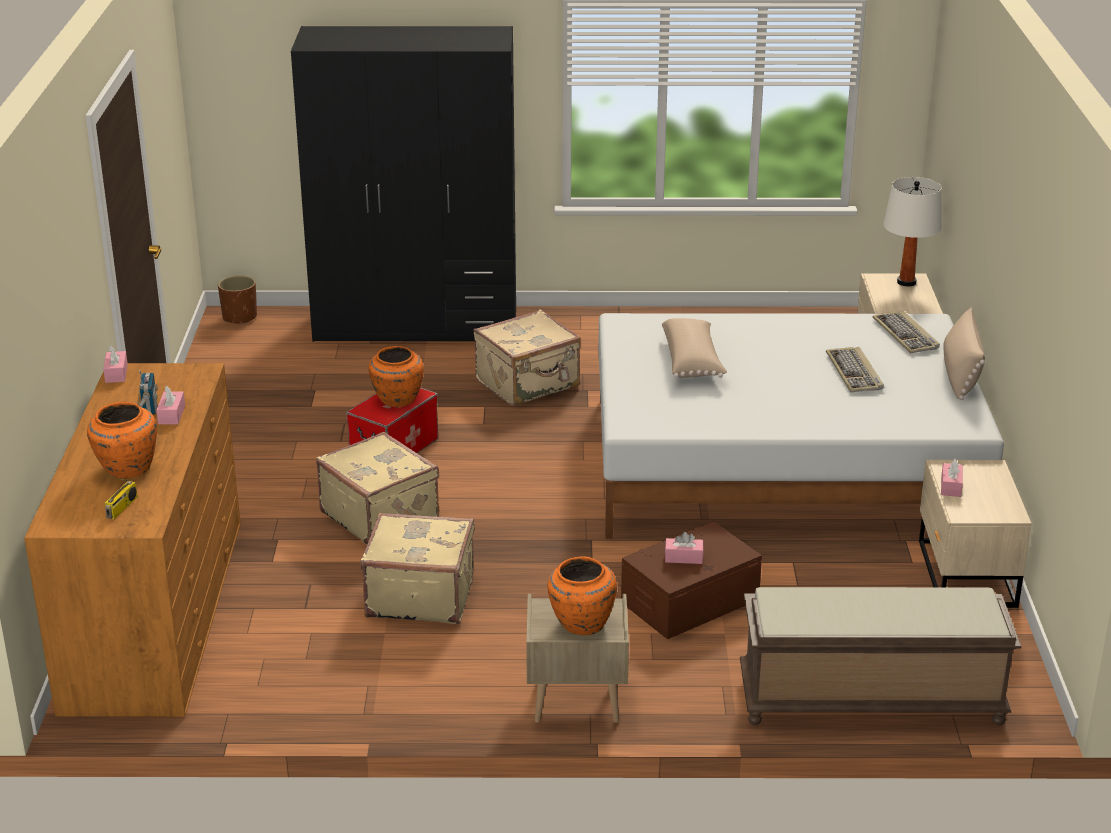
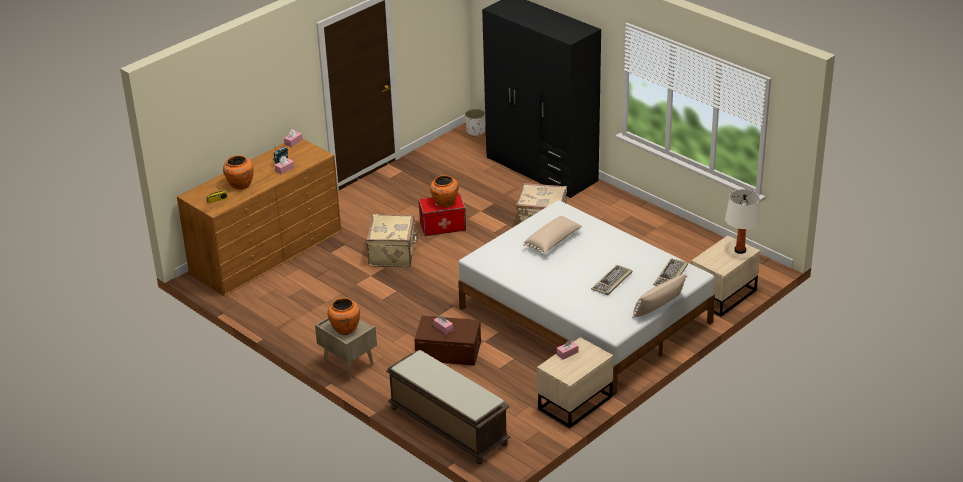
camera: 45 degrees right, 5 degrees up
(240, 318) = (475, 132): brown planter -> white planter
(420, 596) = (358, 294): beige suitcase -> none

